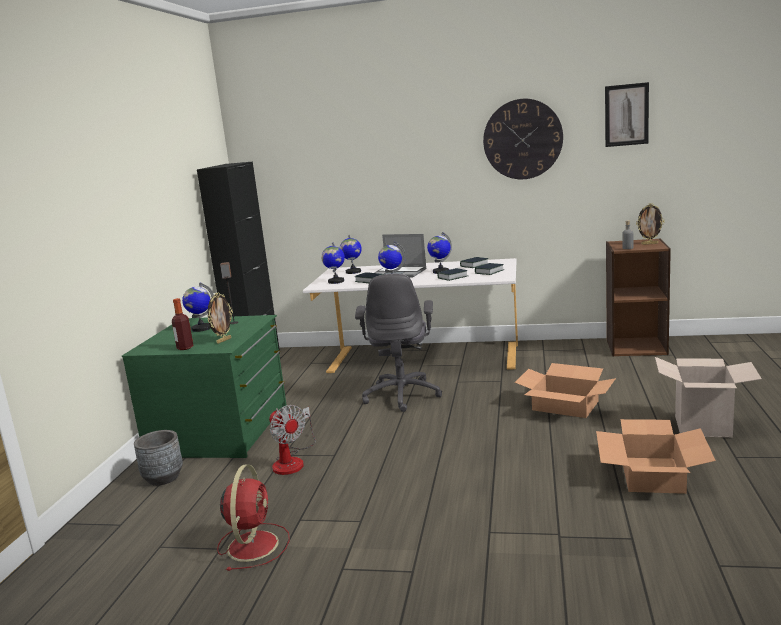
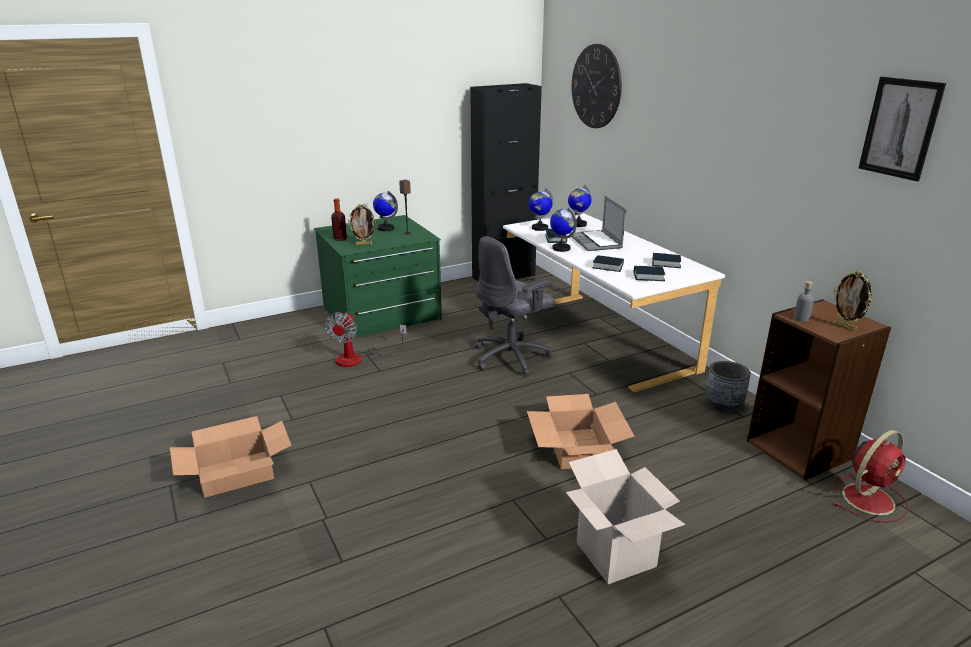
camera: 50 degrees right, 10 degrees up
(163, 478) = (302, 325): grey planter -> grey planter (723, 405)
(253, 544) = (241, 392): red fan -> red fan (869, 498)
(440, 271) = (622, 256): globe -> none
(522, 139) = (767, 127): wall clock -> wall clock (596, 86)
(652, 475) = (469, 544): cardboard box -> cardboard box (236, 473)

